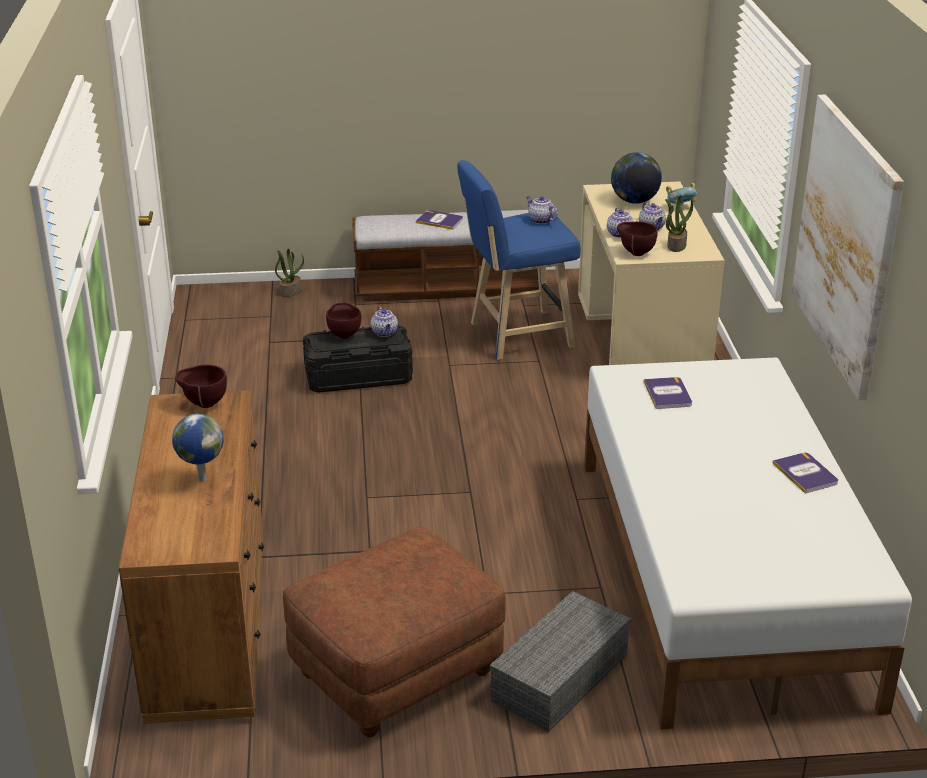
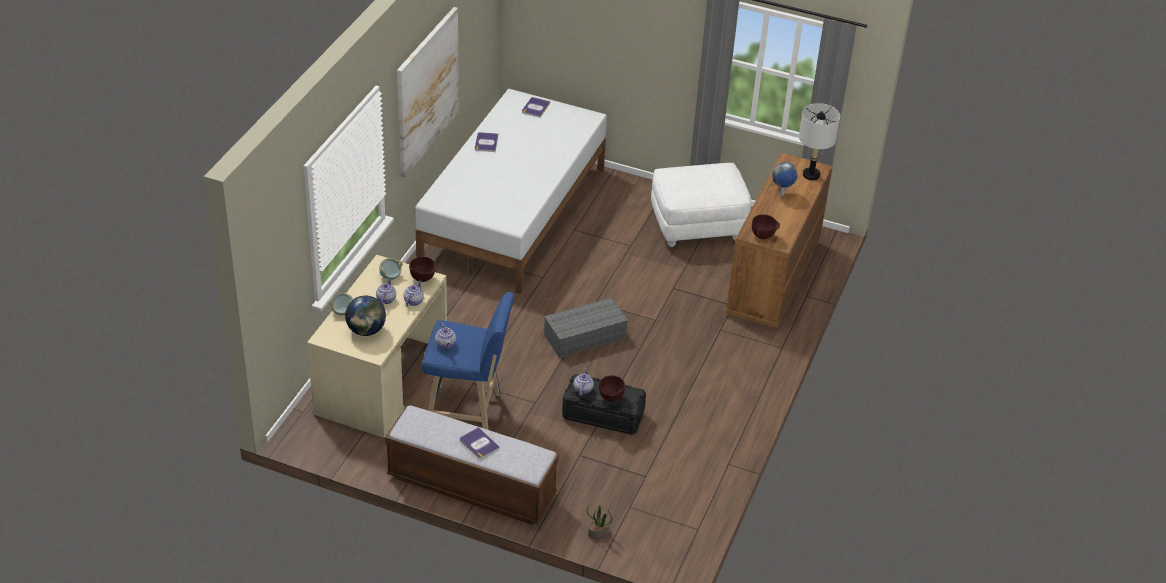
camera: 155 degrees left, 10 degrees up
(158, 533) = (811, 175): none -> grey table lamp
(396, 674) = (698, 226): brown ottoman -> white ottoman
(560, 675) = (627, 201): grey storage box -> grey storage box (584, 337)
(667, 394) = (501, 203): book -> book (535, 107)
(676, 245) = (390, 277): potted plant -> bowl

